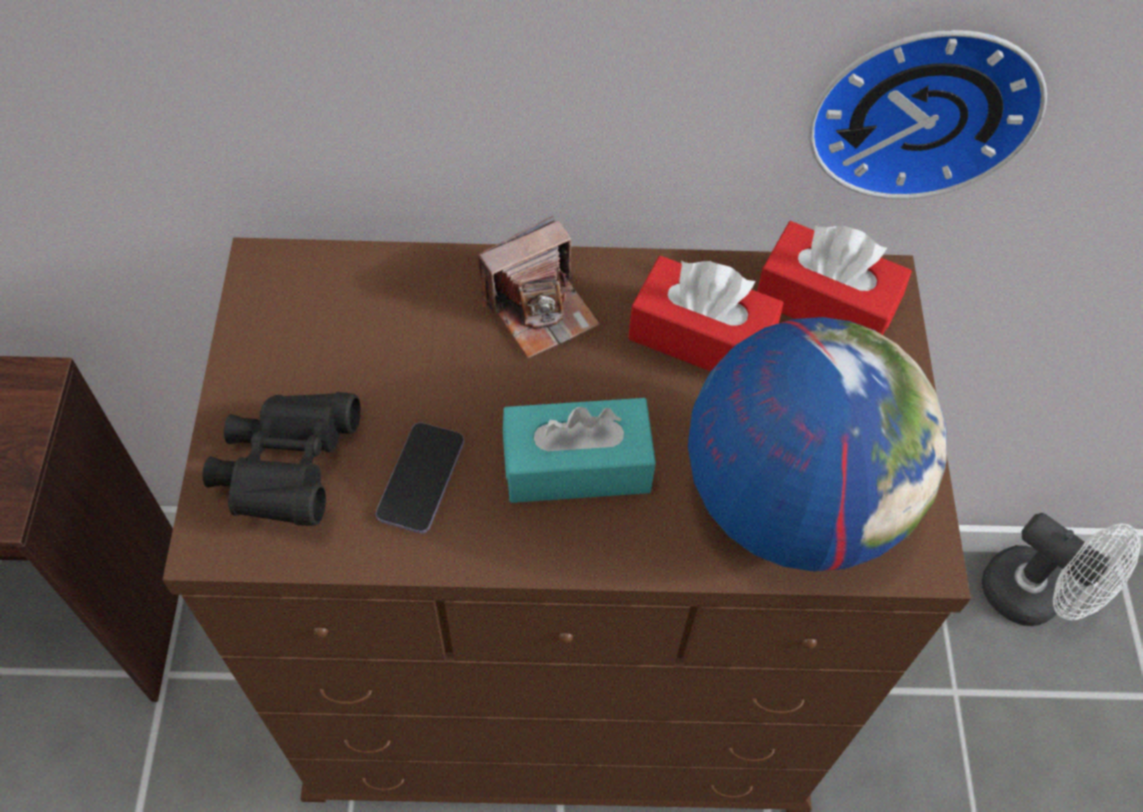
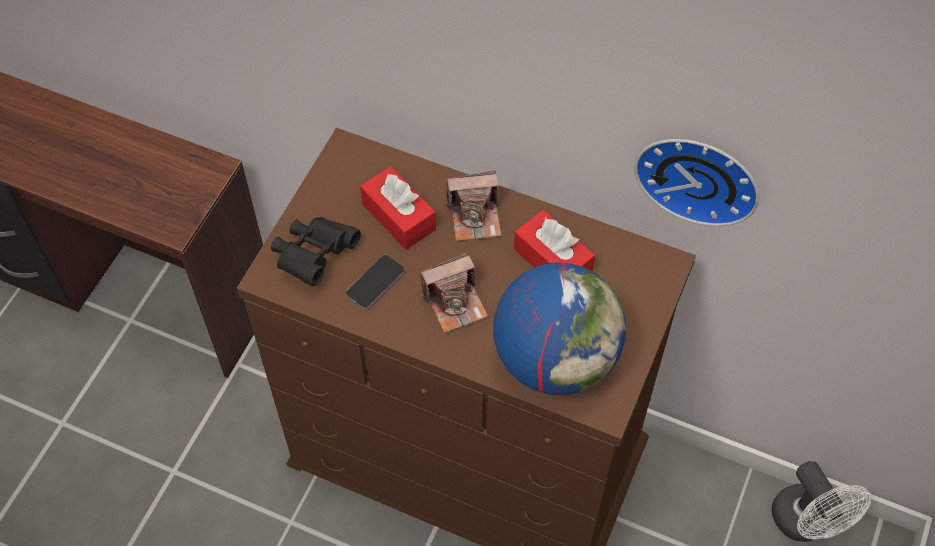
camera: 25 degrees right, 0 degrees up
(577, 465) = (455, 303): turquoise tissue box -> camera
(825, 303) = (630, 265): red tissue box -> red tissue box (398, 216)

